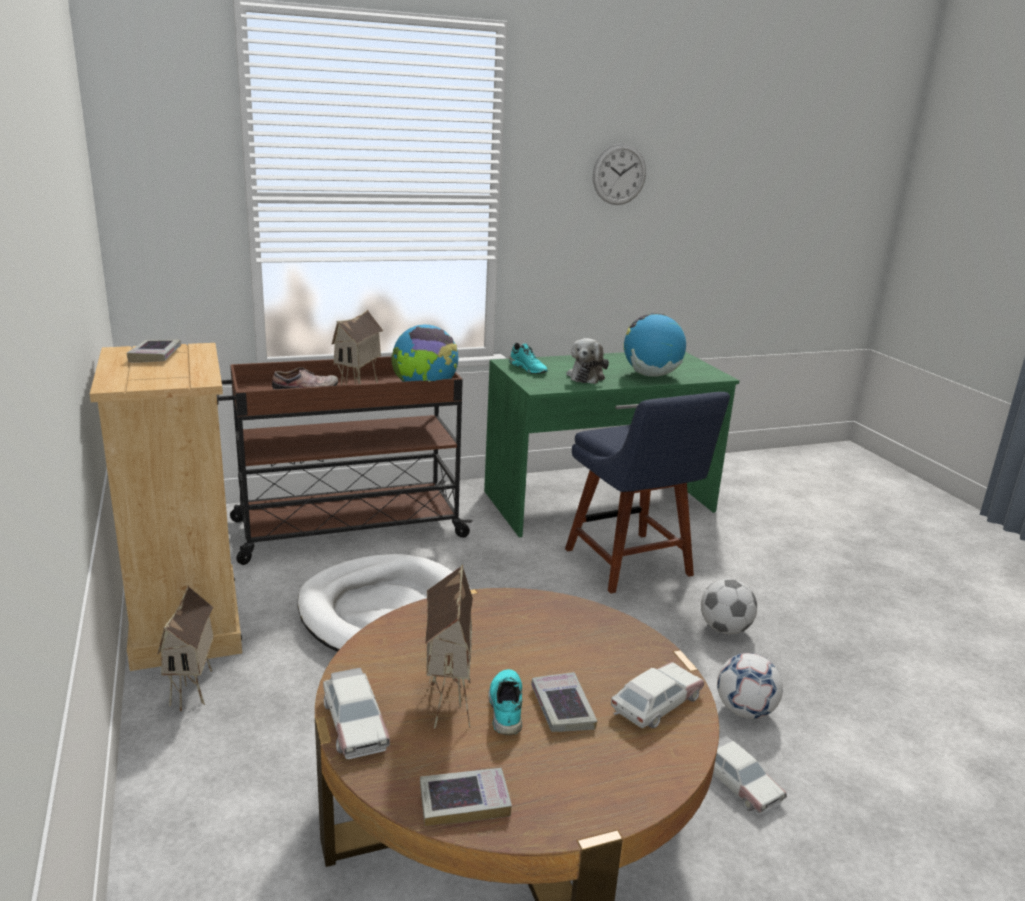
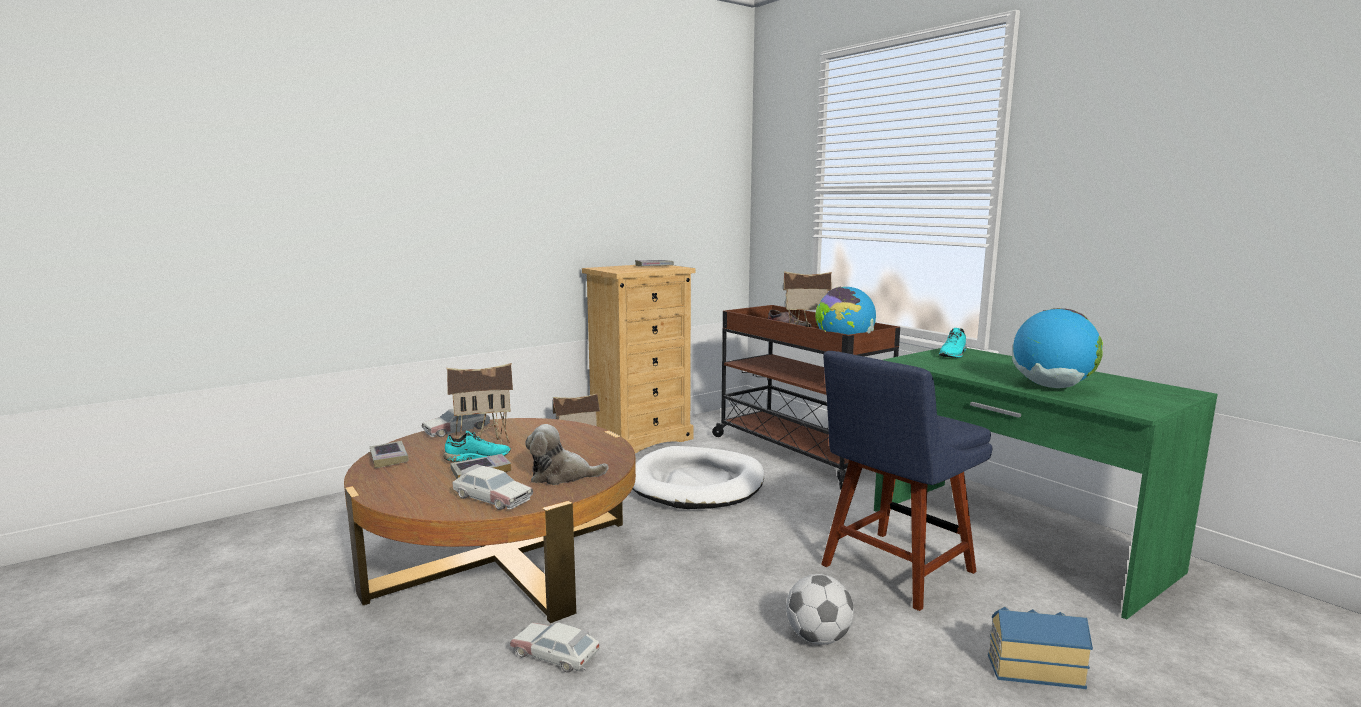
camera: 75 degrees right, 10 degrees down
(586, 376) = (980, 369): plush toy -> plush toy (562, 476)
(619, 174) = (1154, 152): wall clock -> none
(737, 782) = (556, 654): toy car -> toy car turned 75 degrees clockwise
(744, 711) = (668, 656): football -> none
(766, 562) = (1032, 668): none -> toy house

